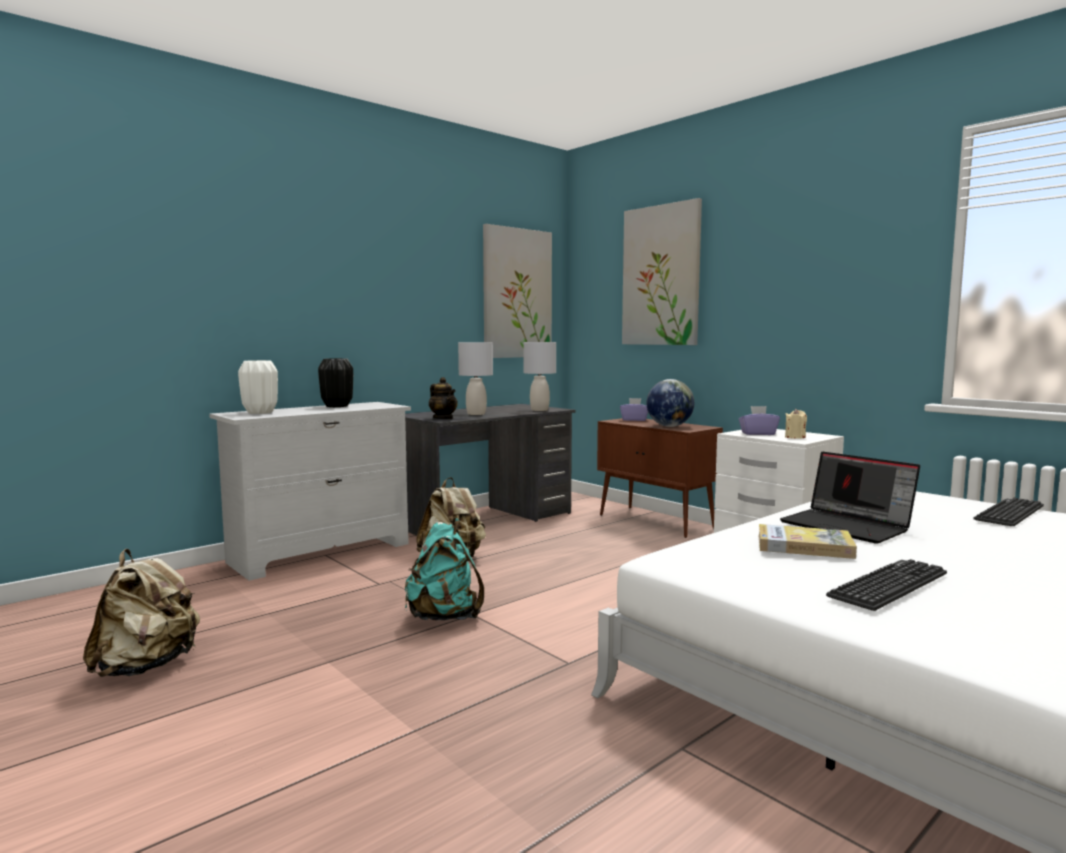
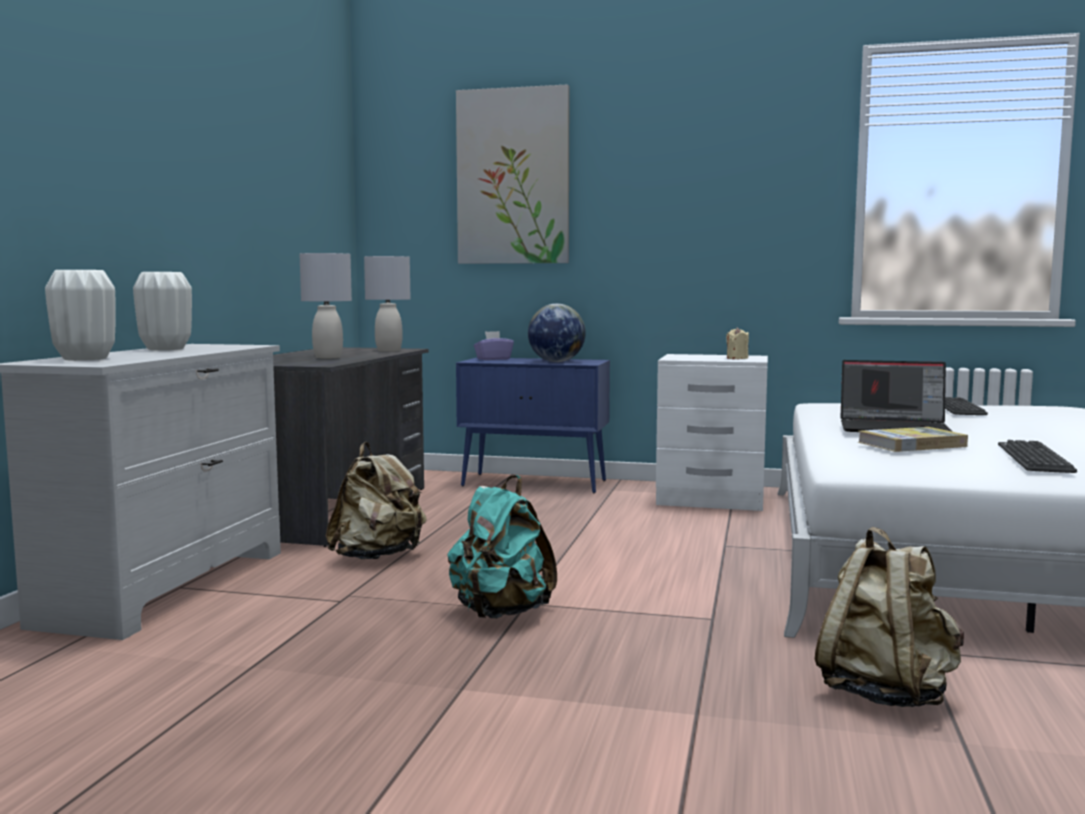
camera: 35 degrees left, 0 degrees up
(146, 666) = (204, 771): beige backpack -> beige backpack (886, 693)
(337, 406) = (166, 349): black vase -> white vase
(443, 418) = (310, 363): teapot -> none
(517, 293) = (314, 190): picture -> none
(656, 522) = (535, 483): brown cabinet -> blue cabinet
(758, 433) = (695, 358): purple tissue box -> none

